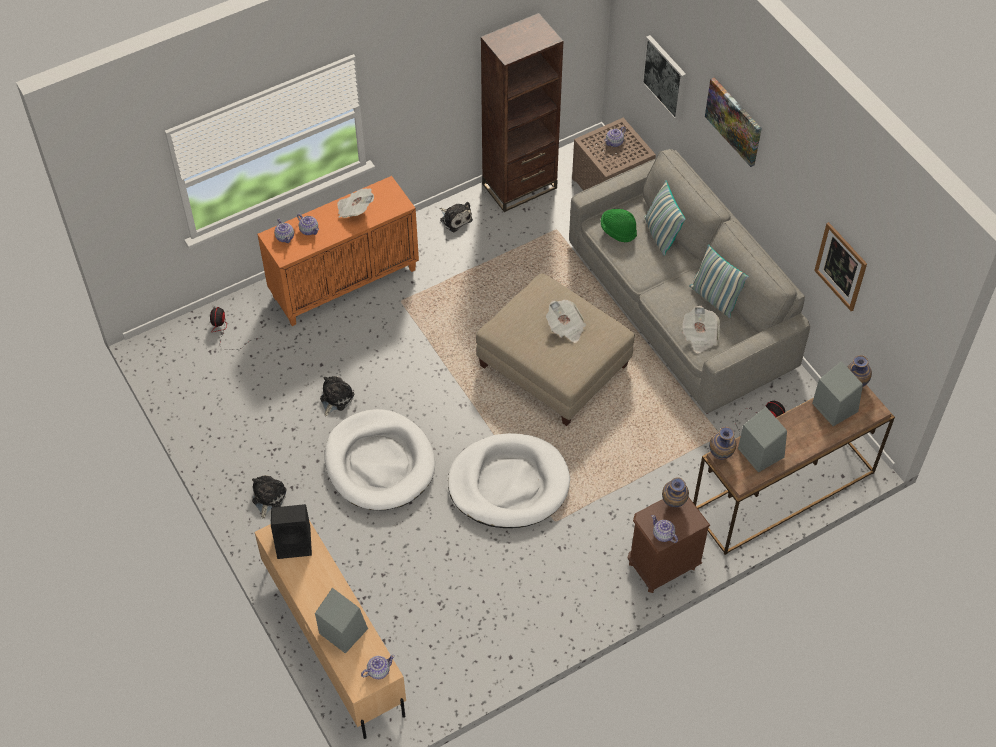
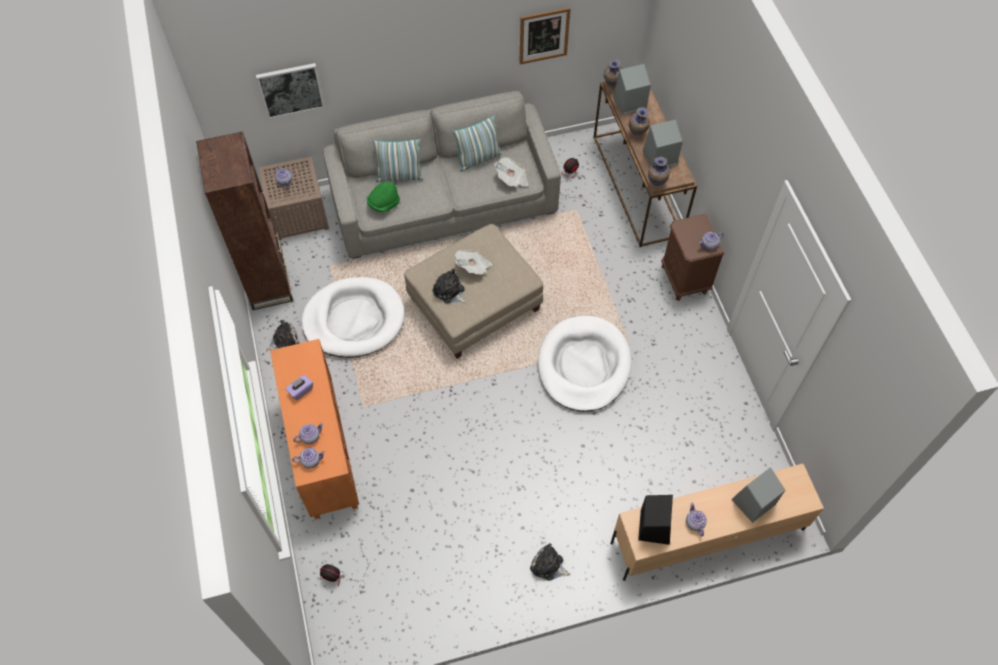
camera: 75 degrees left, 5 degrees up
(335, 398) = (454, 485): plush toy -> plush toy (449, 291)
(355, 210) = (300, 390): newspaper -> purple tissue box
(378, 671) = (795, 481): teapot -> teapot (694, 523)
(379, 463) = (536, 462): white dog bed -> white dog bed (354, 320)
(673, 504) = (683, 231): vase -> vase (637, 134)
(734, 121) = (388, 44): picture -> none

